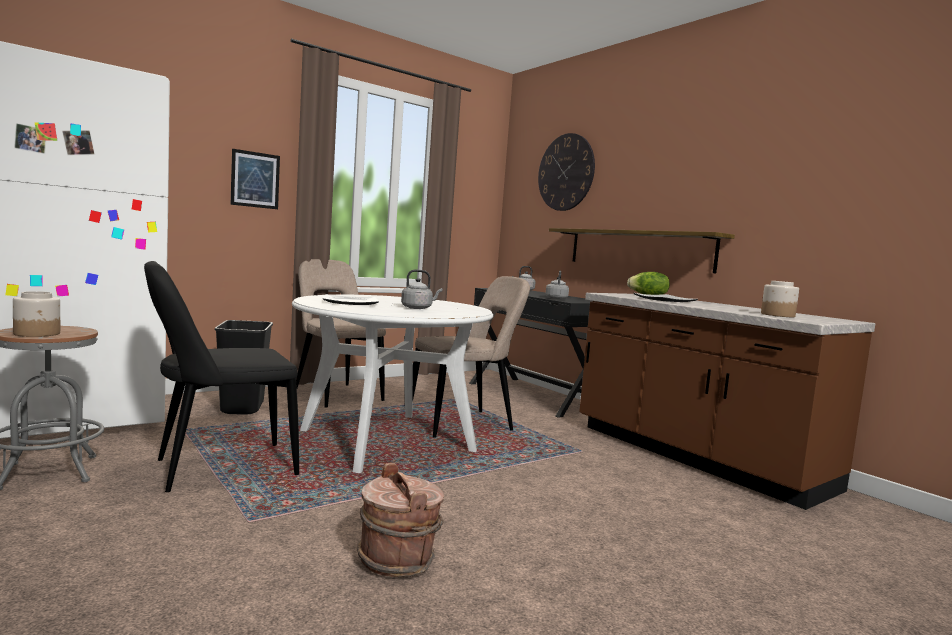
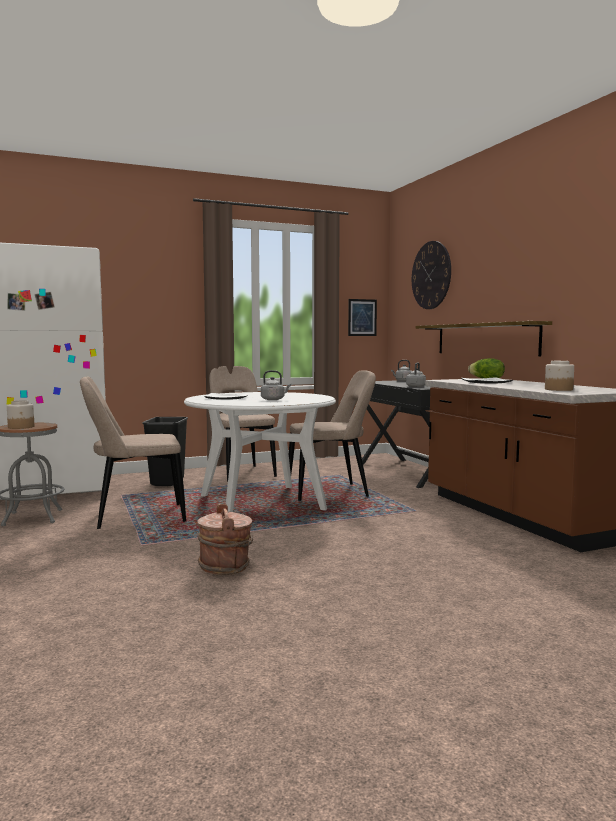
camera: 15 degrees right, 0 degrees up
(219, 468) = (135, 517): black chair -> beige chair
(255, 179) = (174, 309): picture -> picture (362, 317)

